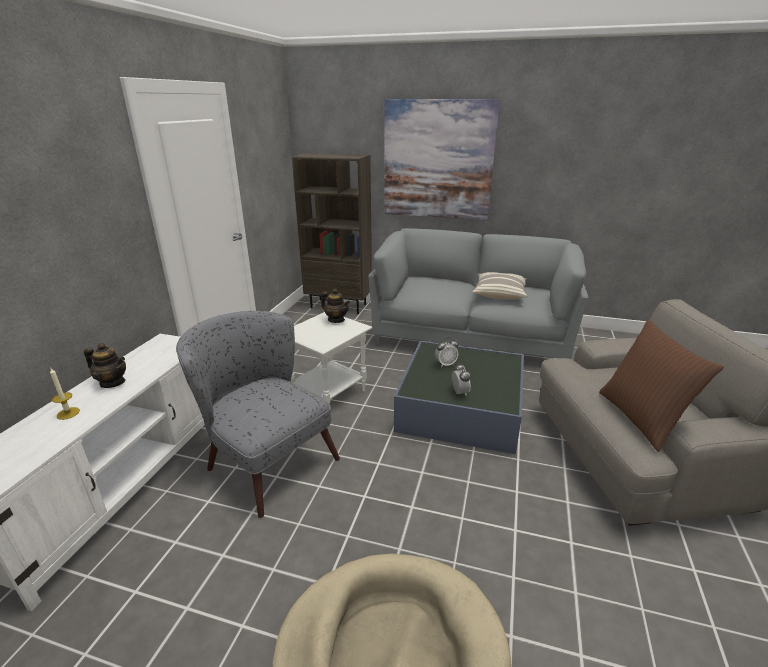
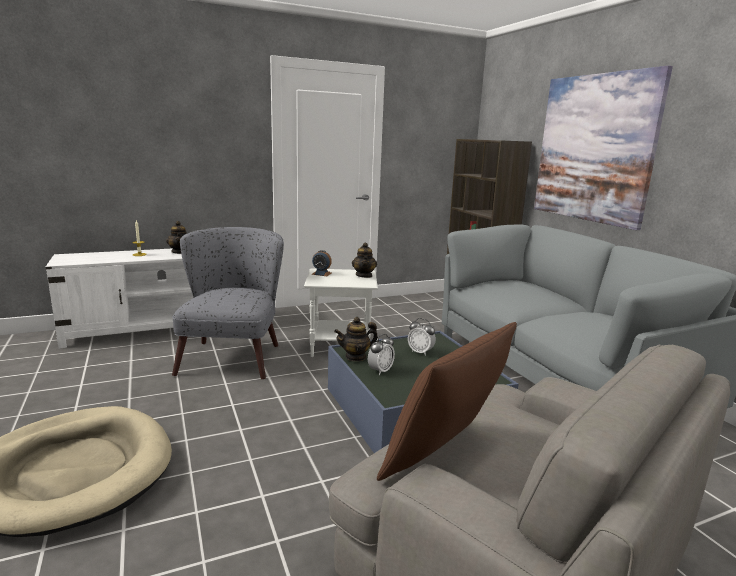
camera: 50 degrees right, 10 degrees down
(303, 334) = (321, 273): none -> alarm clock
(428, 392) = (356, 357): none -> teapot
(499, 294) = (581, 318): pillow -> none

